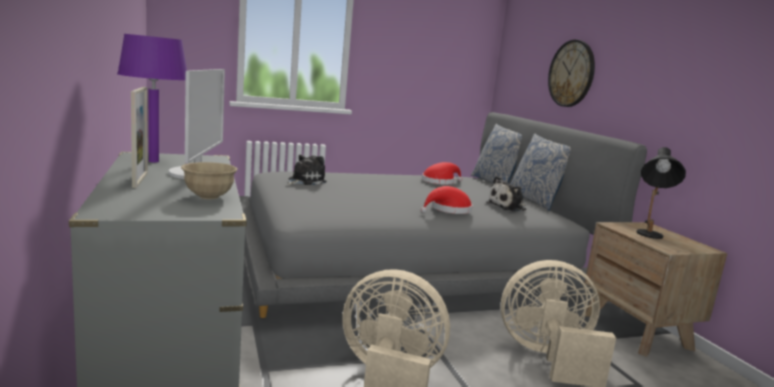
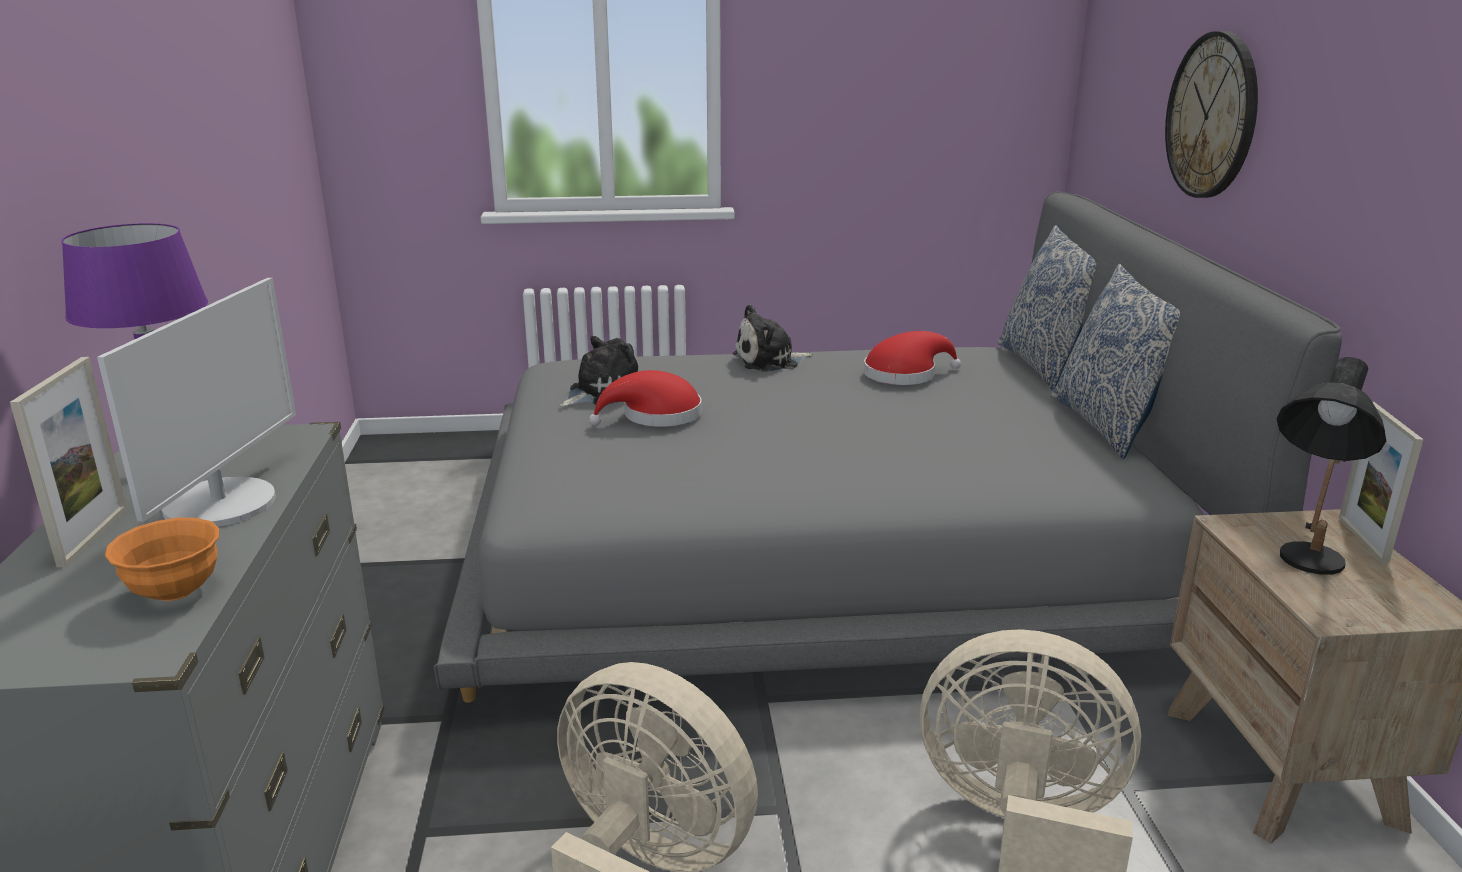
camera: 15 degrees right, 10 degrees up
(209, 196) = (175, 591): beige bowl -> orange bowl
(448, 210) = (867, 472): red hat -> red hat (655, 416)
(508, 207) = (1022, 453): plush toy -> plush toy (770, 361)
(662, 230) = (1362, 539): none -> picture frame

